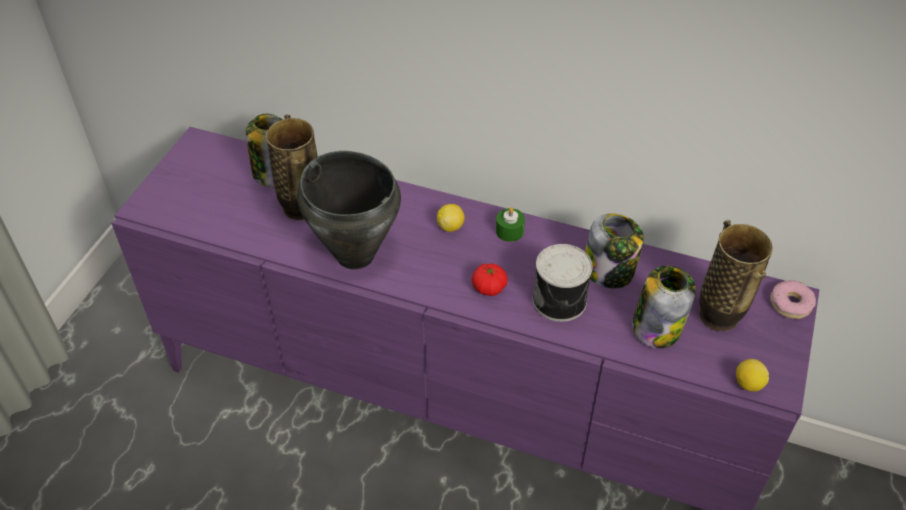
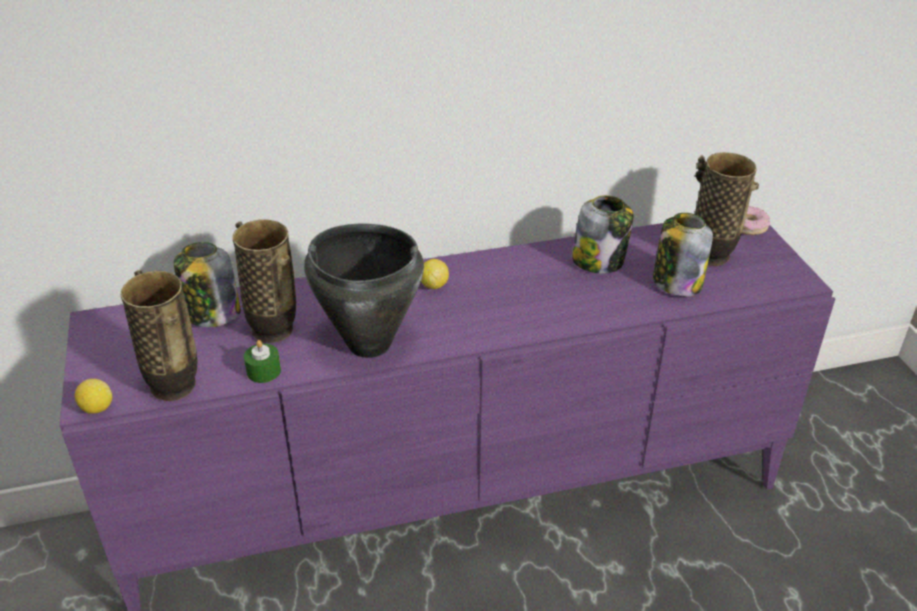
camera: 35 degrees left, 10 degrees down
(201, 221) = (174, 386): none -> vase
(489, 287) = (517, 315): tomato -> none
(509, 231) = (488, 267): green candle -> green candle (263, 371)
(561, 300) = (585, 297): can -> none
(748, 384) = (779, 289): lemon -> lemon (97, 408)

